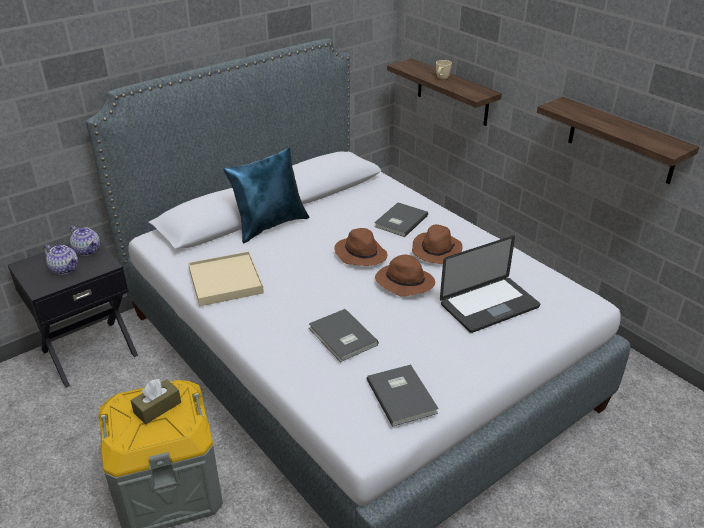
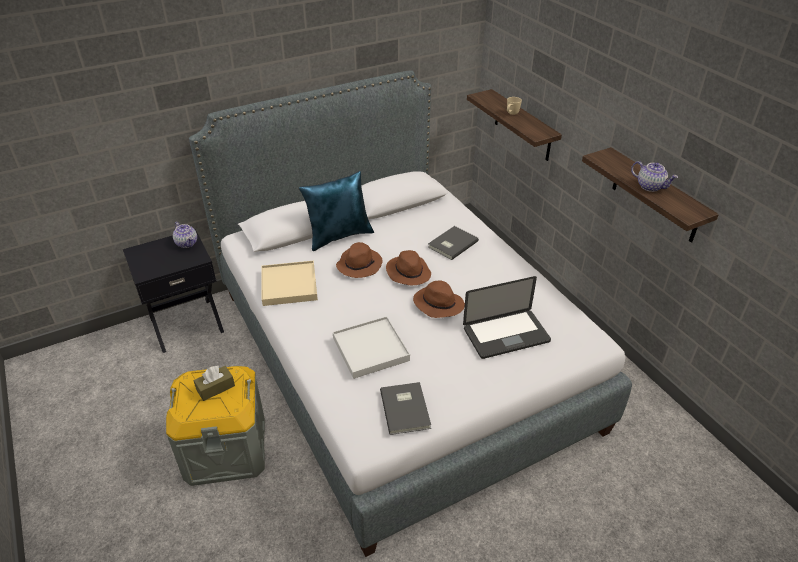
camera: 10 degrees right, 5 degrees up
(65, 269) = (166, 258): teapot -> teapot (650, 186)
(342, 338) = (370, 349): grey book -> white tray
(436, 250) = (475, 276): brown hat -> brown hat (359, 264)

